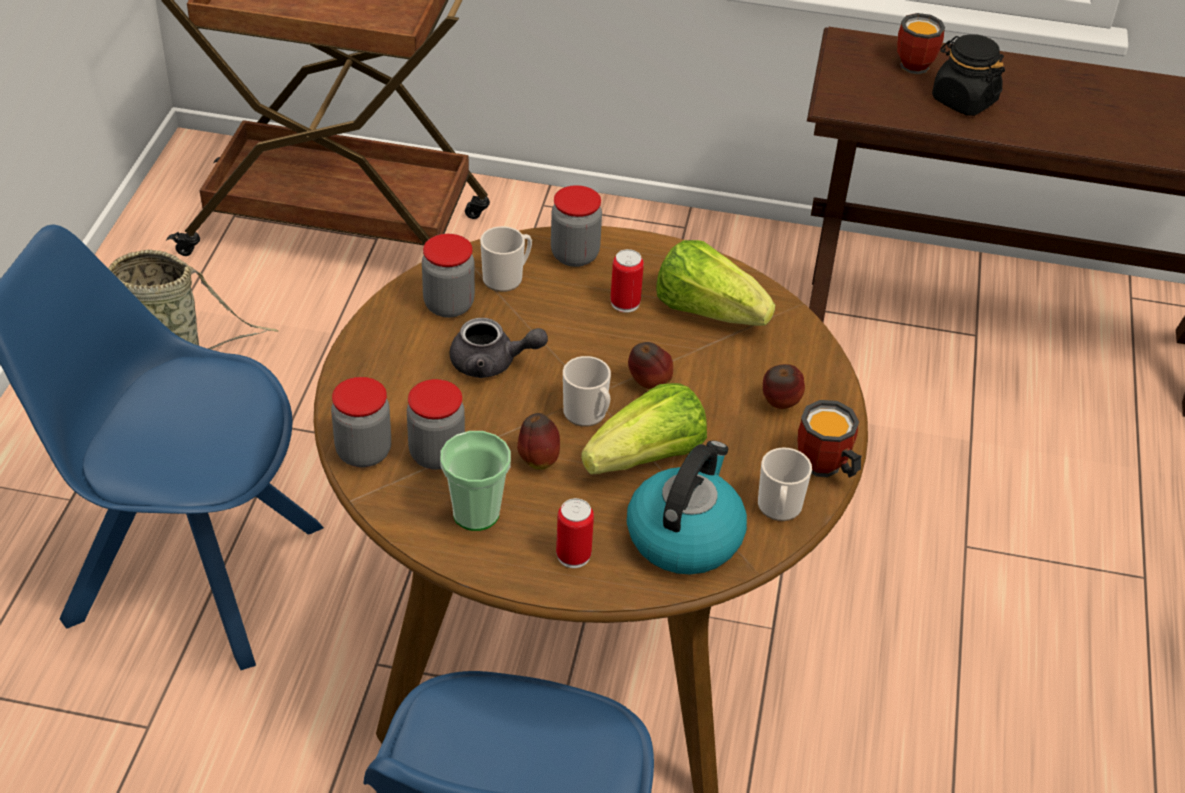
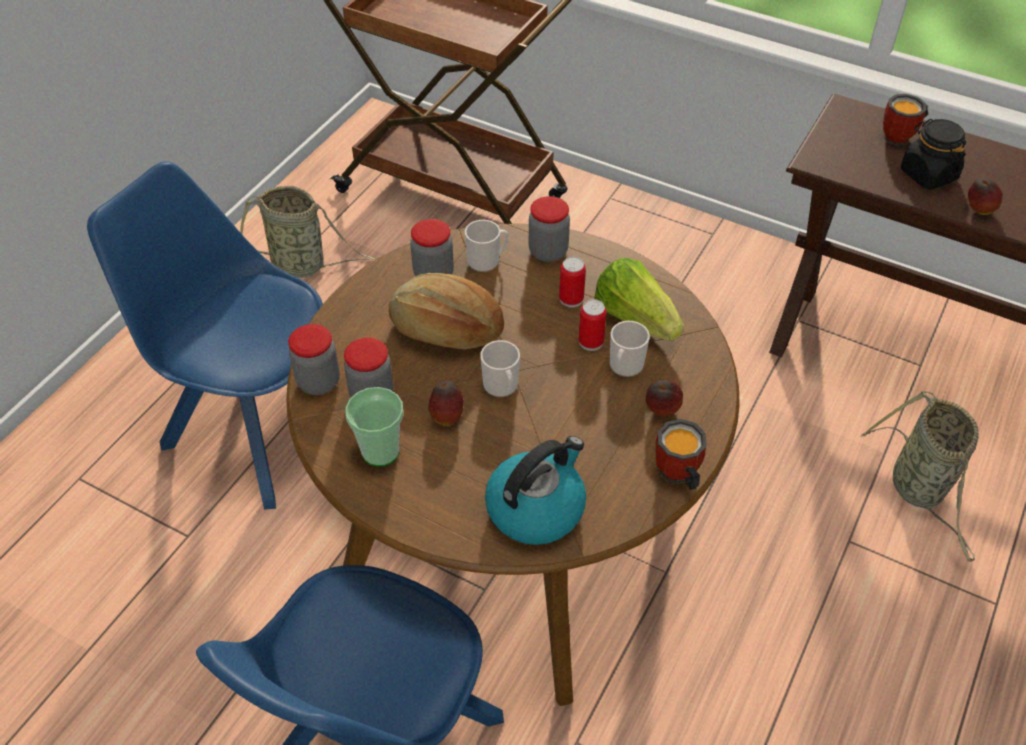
camera: 20 degrees right, 5 degrees up
(492, 363) = (446, 329): grey teapot -> bread
(573, 555) = (440, 504): can -> can (591, 342)
(647, 458) = (534, 435): lettuce -> none
(649, 384) = (561, 372): apple -> apple (978, 211)
(779, 509) = (623, 502): mug -> mug (624, 367)
(1022, 473) = (919, 490): none -> basket

